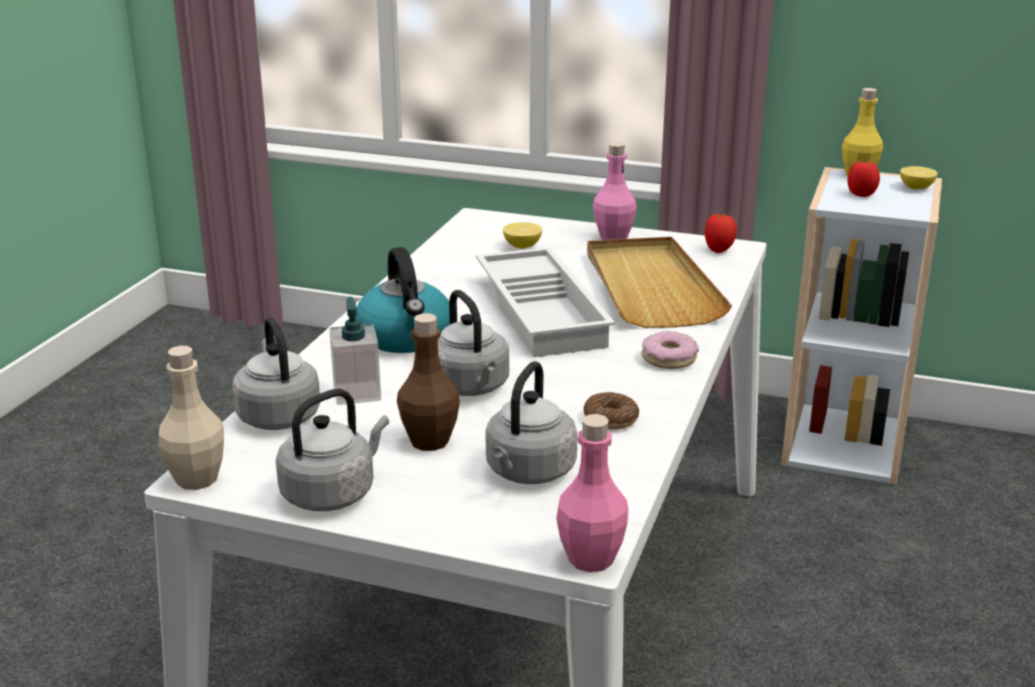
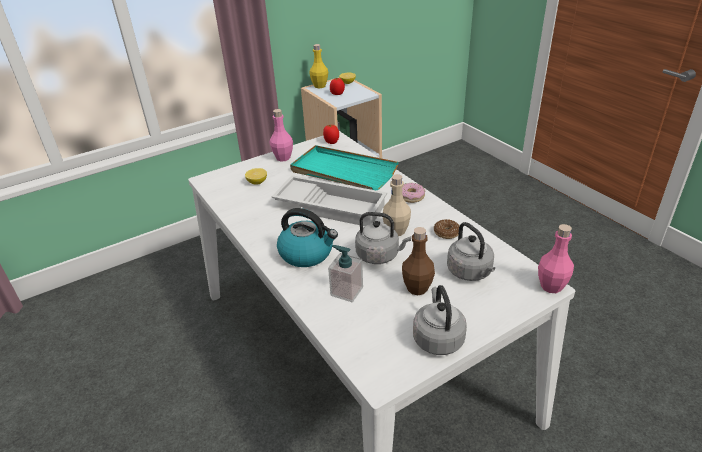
camera: 50 degrees left, 10 degrees up
(197, 479) = (380, 382): beige bottle -> beige bottle (396, 231)
(278, 415) = (341, 326): grey kettle -> none
(650, 287) = (343, 171): beige tray -> turquoise tray

